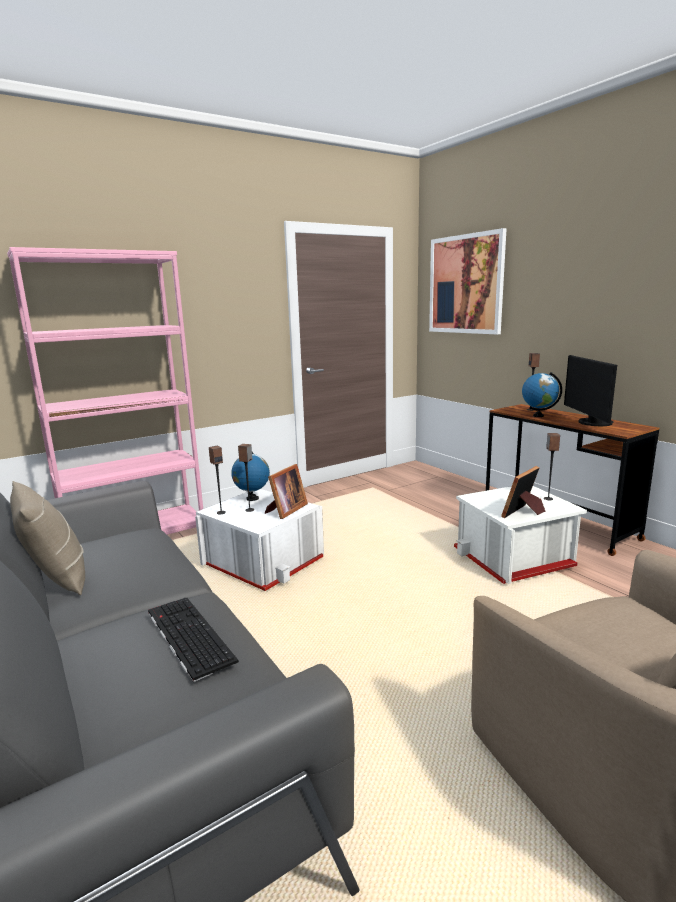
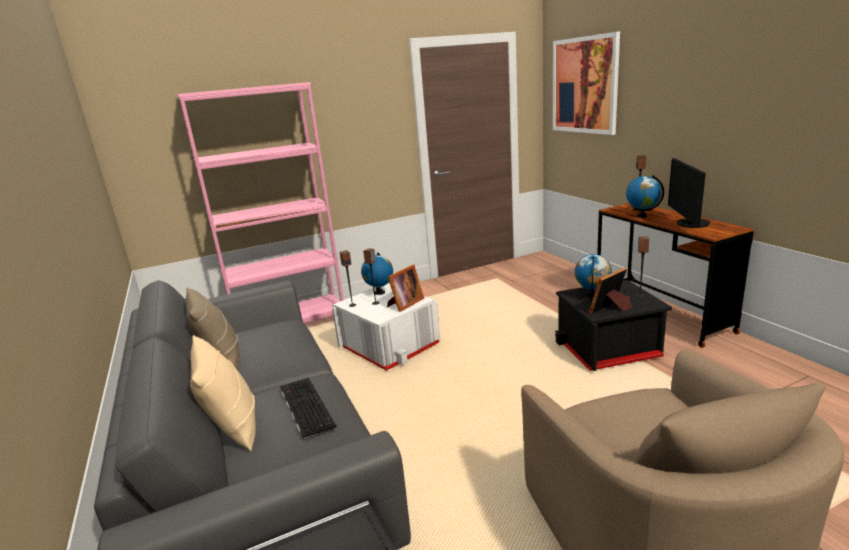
camera: 10 degrees right, 5 degrees up
(83, 670) = (233, 426): none -> beige pillow
(497, 499) = (592, 295): none -> globe
(515, 558) = (609, 348): white storage box -> black storage box

